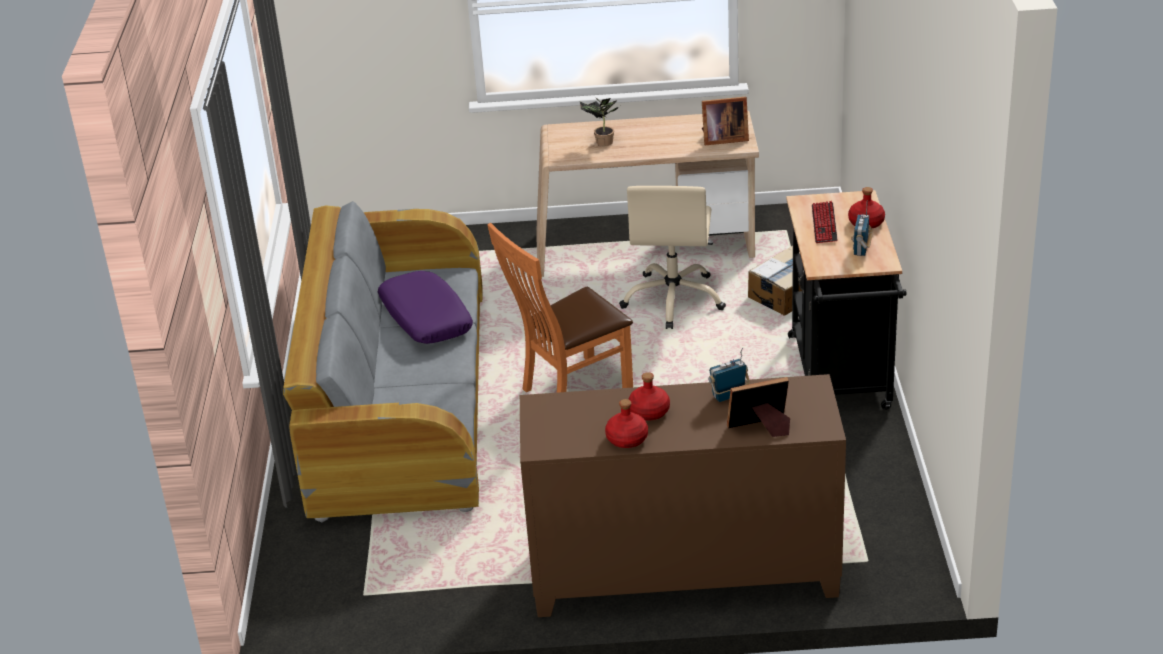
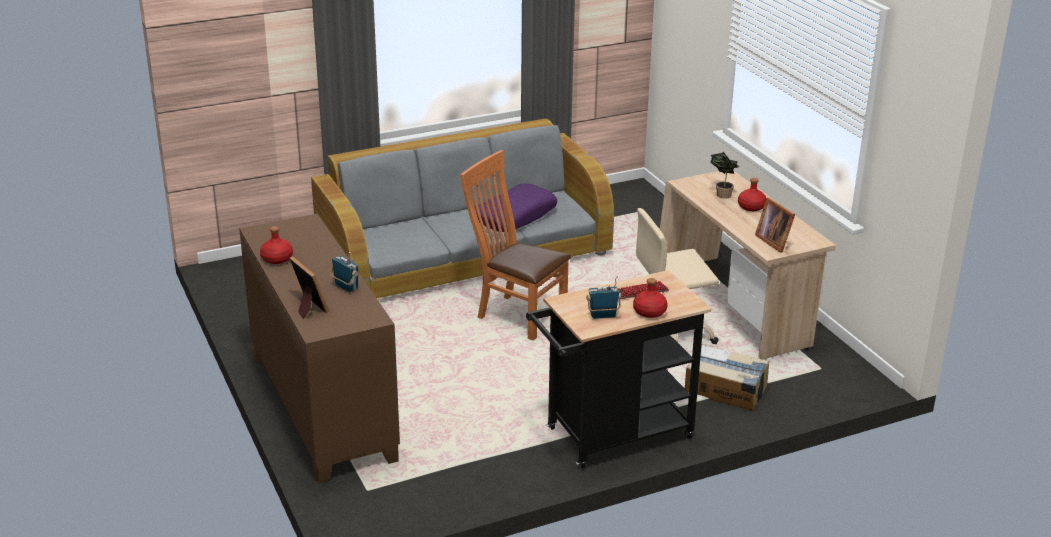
camera: 65 degrees right, 5 degrees down
(649, 412) = (313, 261): red bottle -> red bottle (751, 207)

